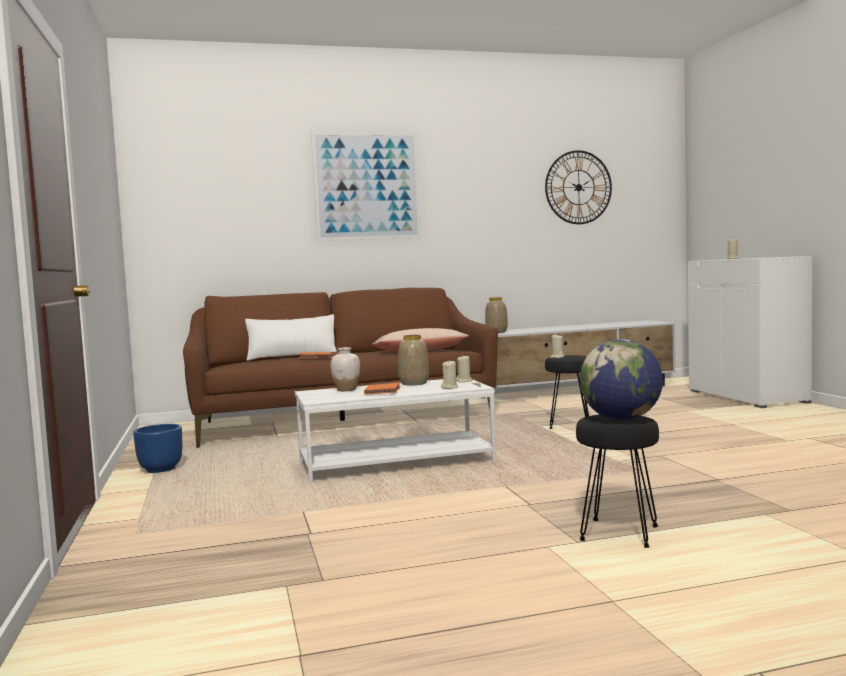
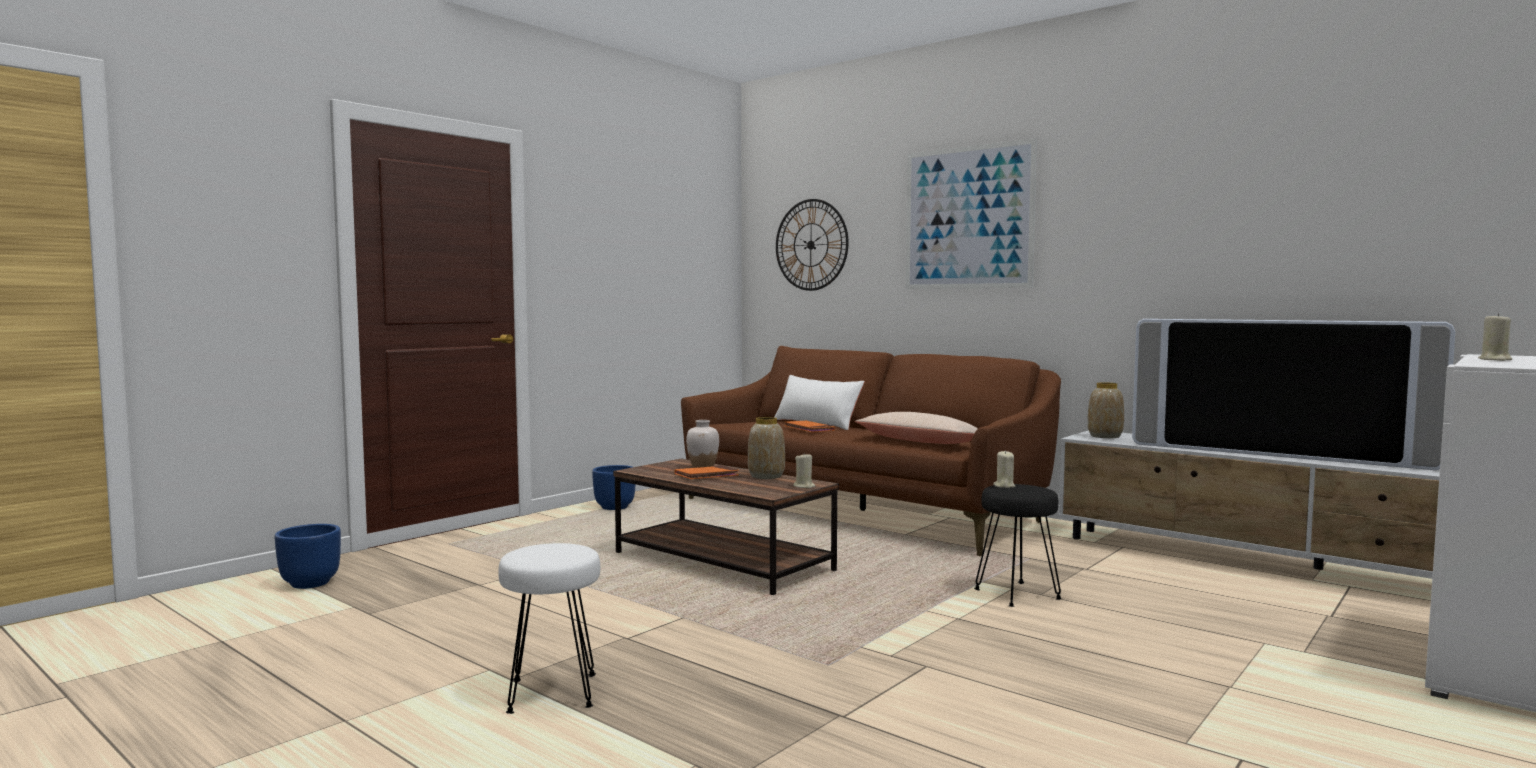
camera: 55 degrees right, 0 degrees up
(149, 603) = (310, 583): none -> blue planter
(396, 462) = (723, 562): white coffee table -> brown coffee table
(450, 387) = (754, 488): beige candle -> none
(578, 187) = (1322, 202): wall clock -> wall clock (811, 245)
(590, 326) = (1276, 454): none -> television
(618, 533) = (553, 692): black stool -> white stool
(621, 419) = (545, 554): globe -> none

